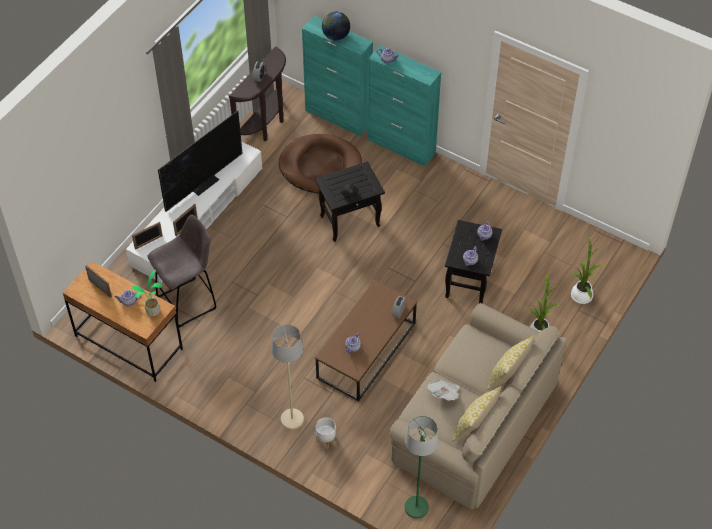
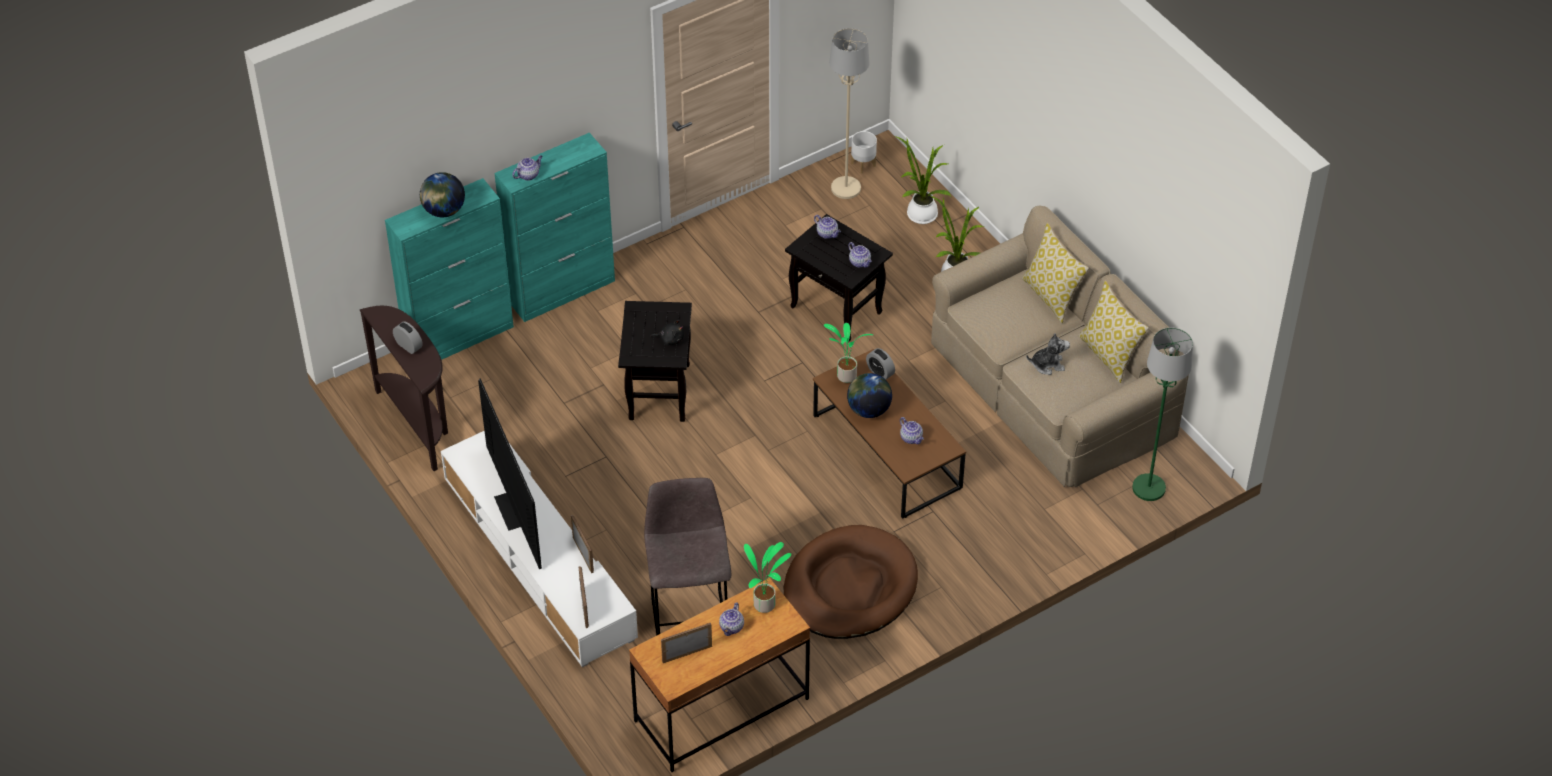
camera: 65 degrees left, 5 degrees down
(292, 419) = (953, 566): beige floor lamp -> beige floor lamp (846, 188)
(320, 166) = (539, 389): brown dog bed -> brown dog bed (850, 587)
(326, 440) = (1003, 542): white planter -> white planter (863, 164)
(364, 317) = (868, 410): none -> globe
(384, 295) = (845, 376): none -> potted plant
(444, 394) = (1047, 365): newspaper -> plush toy

